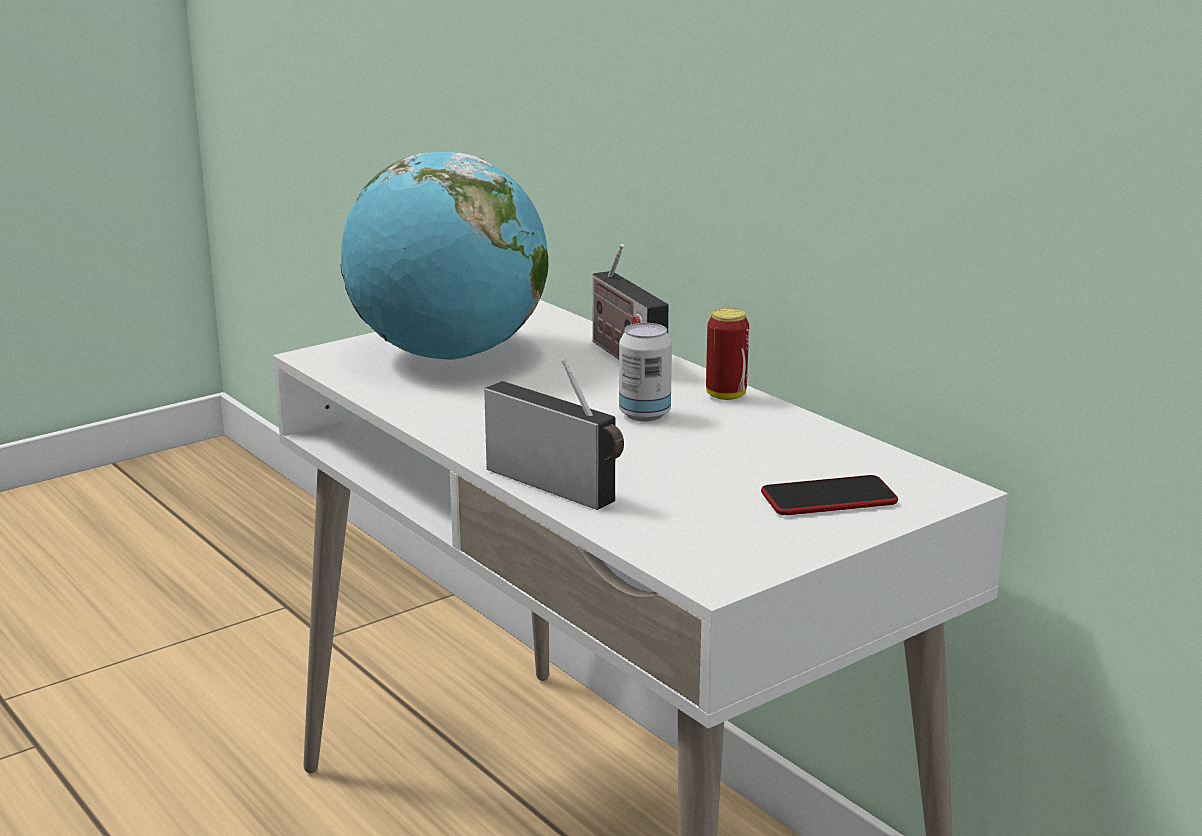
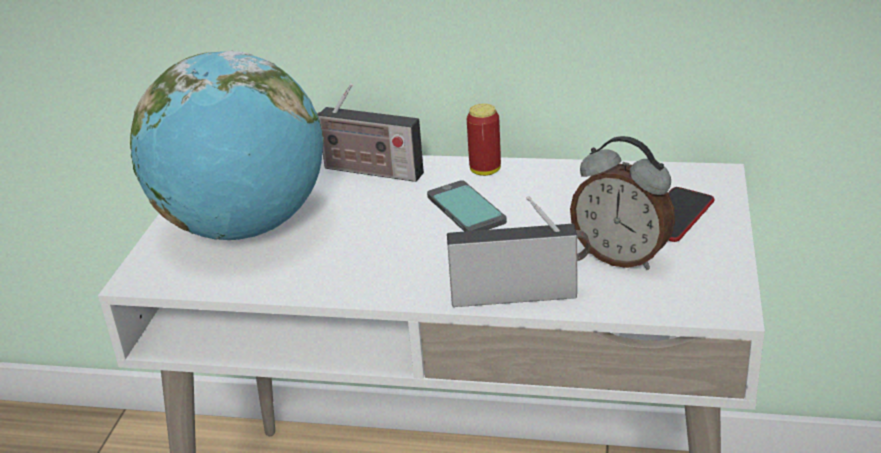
camera: 40 degrees left, 10 degrees up
(644, 414) = (465, 209): can -> phone
(704, 503) = (622, 257): none -> alarm clock

